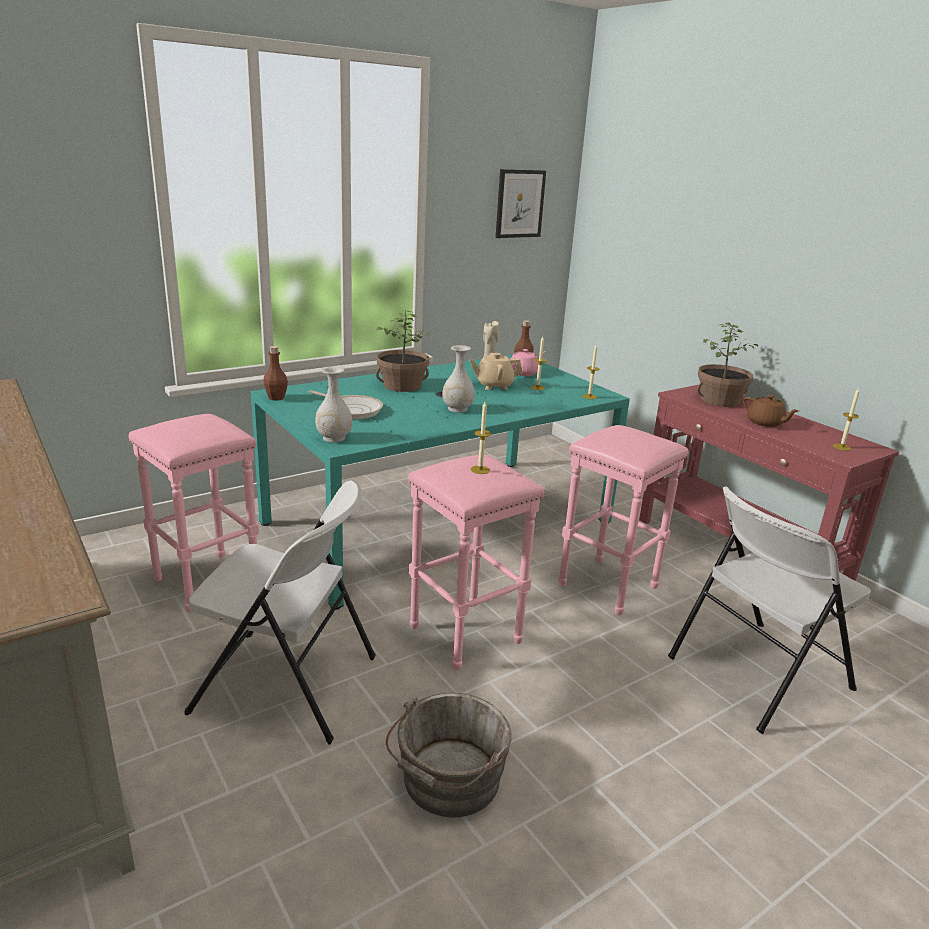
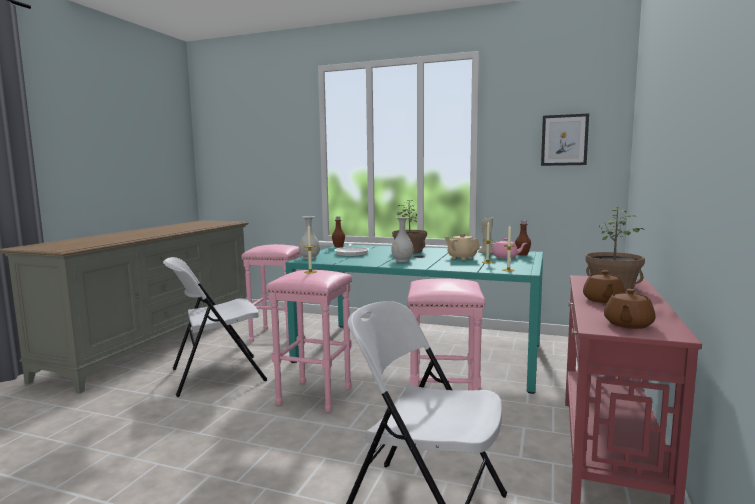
camera: 55 degrees right, 15 degrees down
(285, 684) = (218, 374): white chair -> white chair turned 90 degrees clockwise
(448, 782) = (176, 432): grey bucket -> none
(841, 447) = (627, 324): candle -> brown teapot

